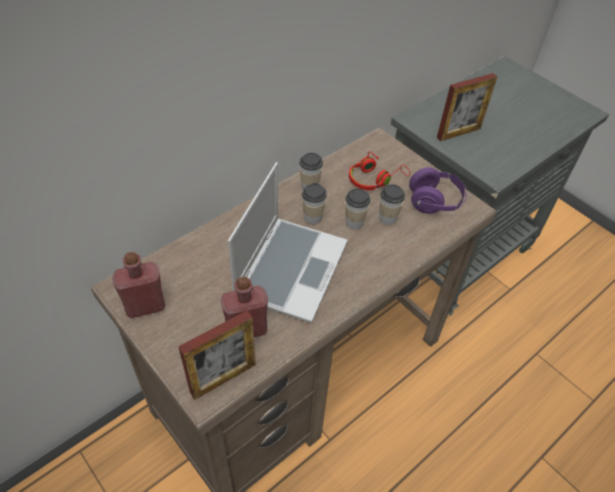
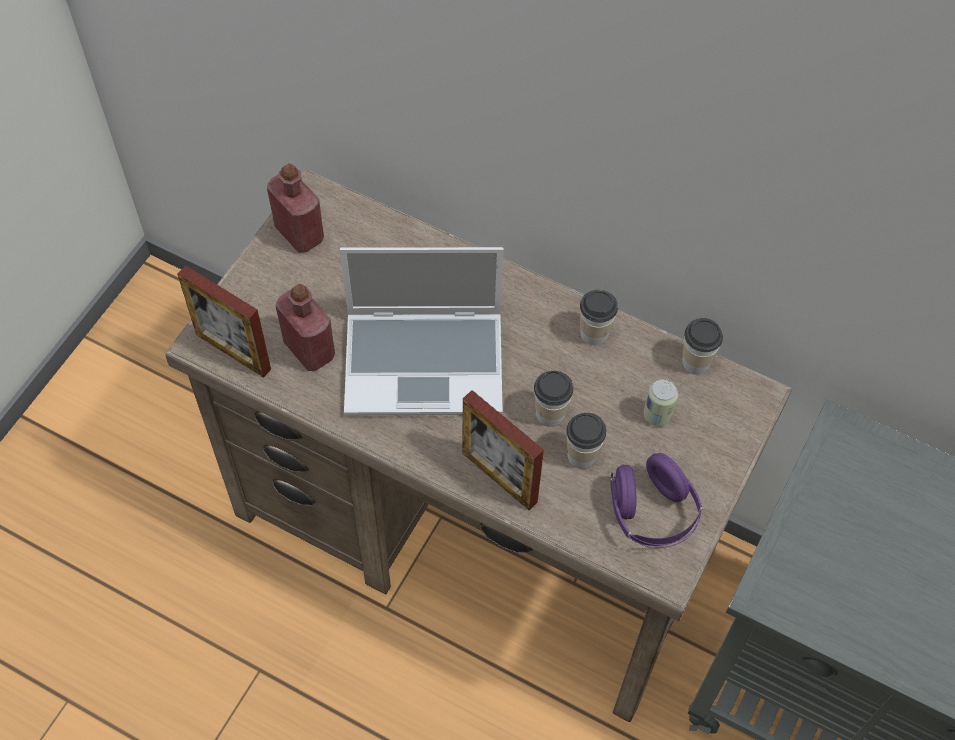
camera: 70 degrees right, 10 degrees up
(312, 217) = (532, 358): cup -> cup (695, 362)
(375, 179) = (657, 415): red headphones -> can
(458, 133) = (849, 513): picture frame -> picture frame (499, 477)

